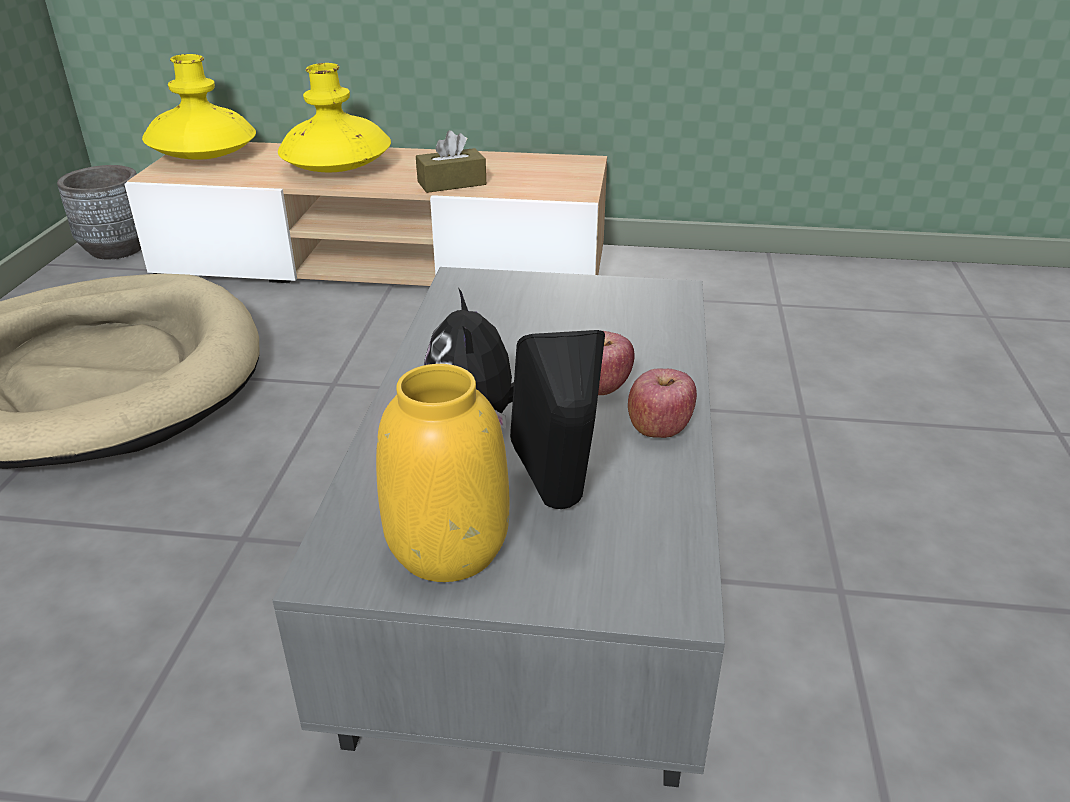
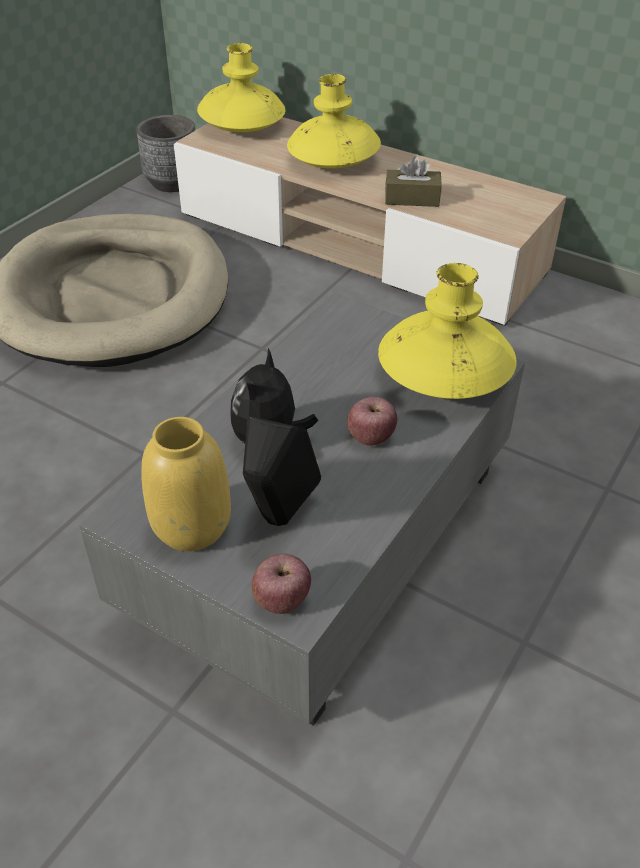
camera: 25 degrees right, 10 degrees up
(630, 311) = (444, 375): none -> yellow vase
(659, 428) = (386, 485): apple -> apple (281, 600)

